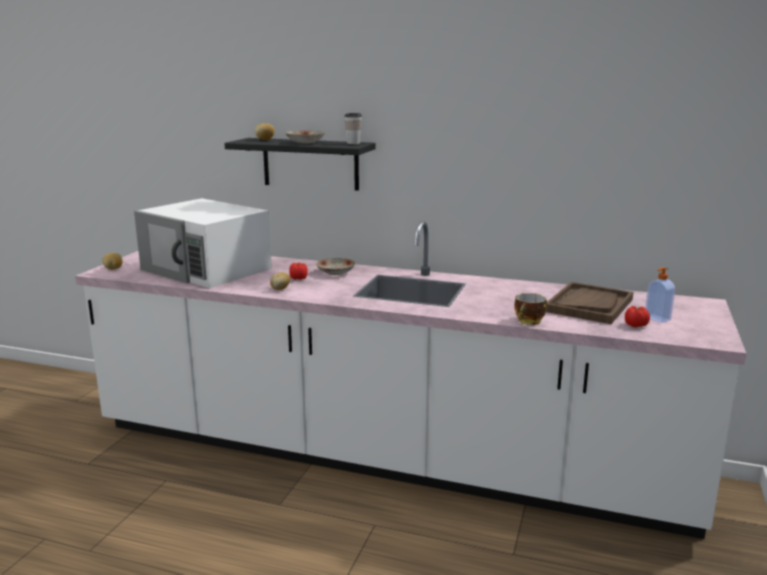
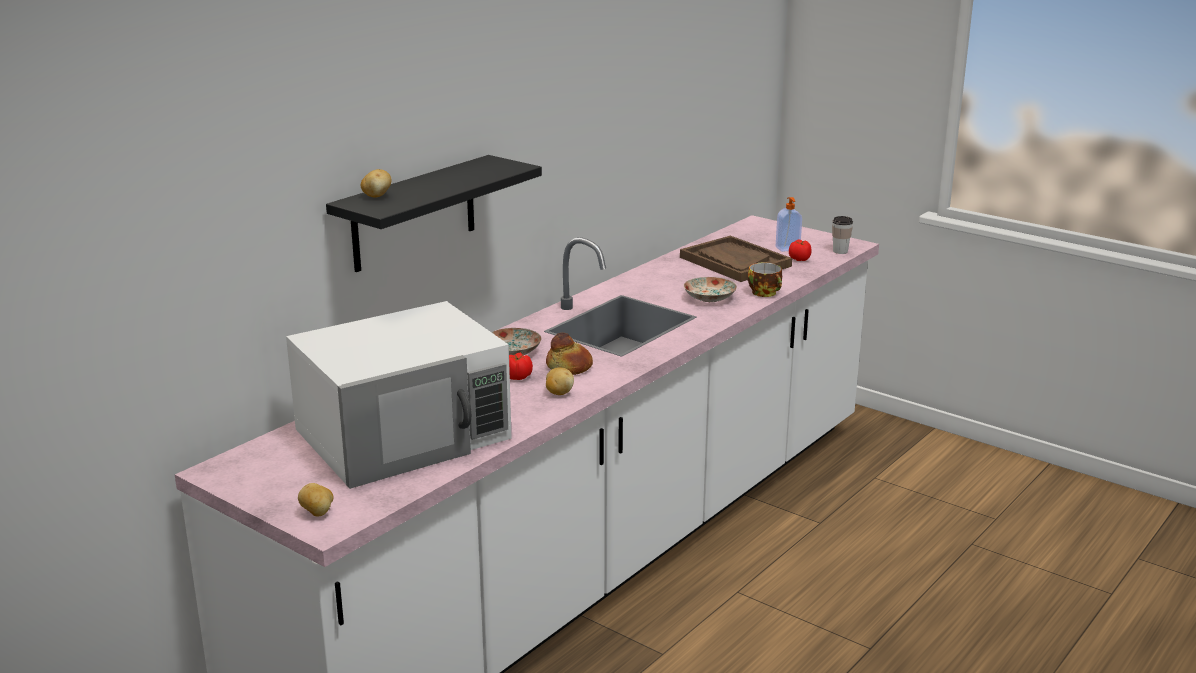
camera: 70 degrees left, 5 degrees up
(305, 142) = (448, 181): plate -> plate (709, 298)
(323, 286) = (569, 367): none -> bread
(353, 143) = (490, 163): cup -> cup (840, 251)

